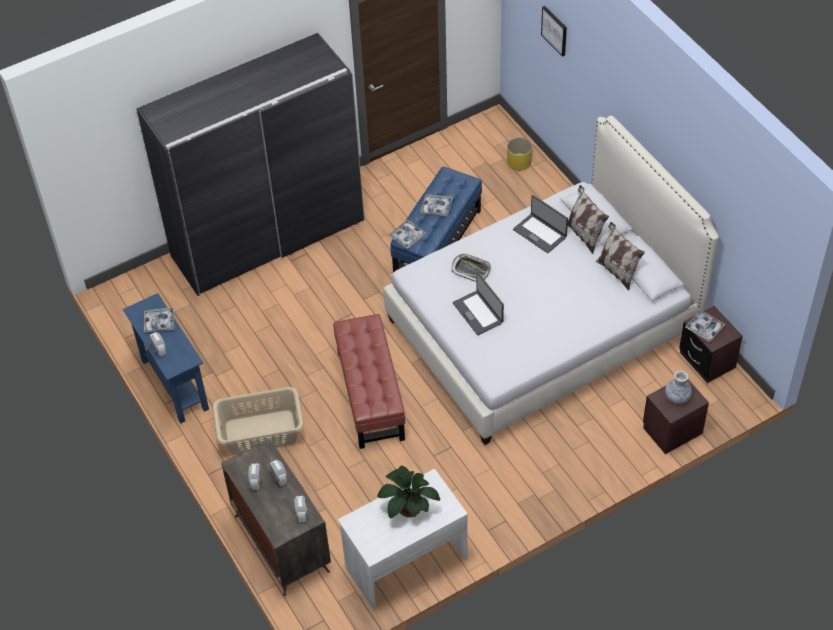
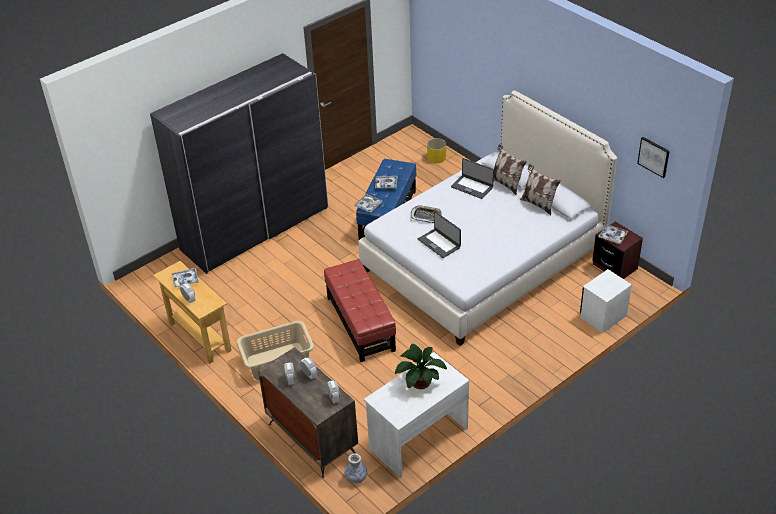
camera: 10 degrees left, 10 degrees down
(175, 384) = (199, 337): blue console table -> beige console table
(555, 30) = (458, 41): picture -> picture (654, 156)
(672, 430) = (603, 316): brown nightstand -> white nightstand
(677, 396) = (606, 283): vase -> vase (356, 477)

